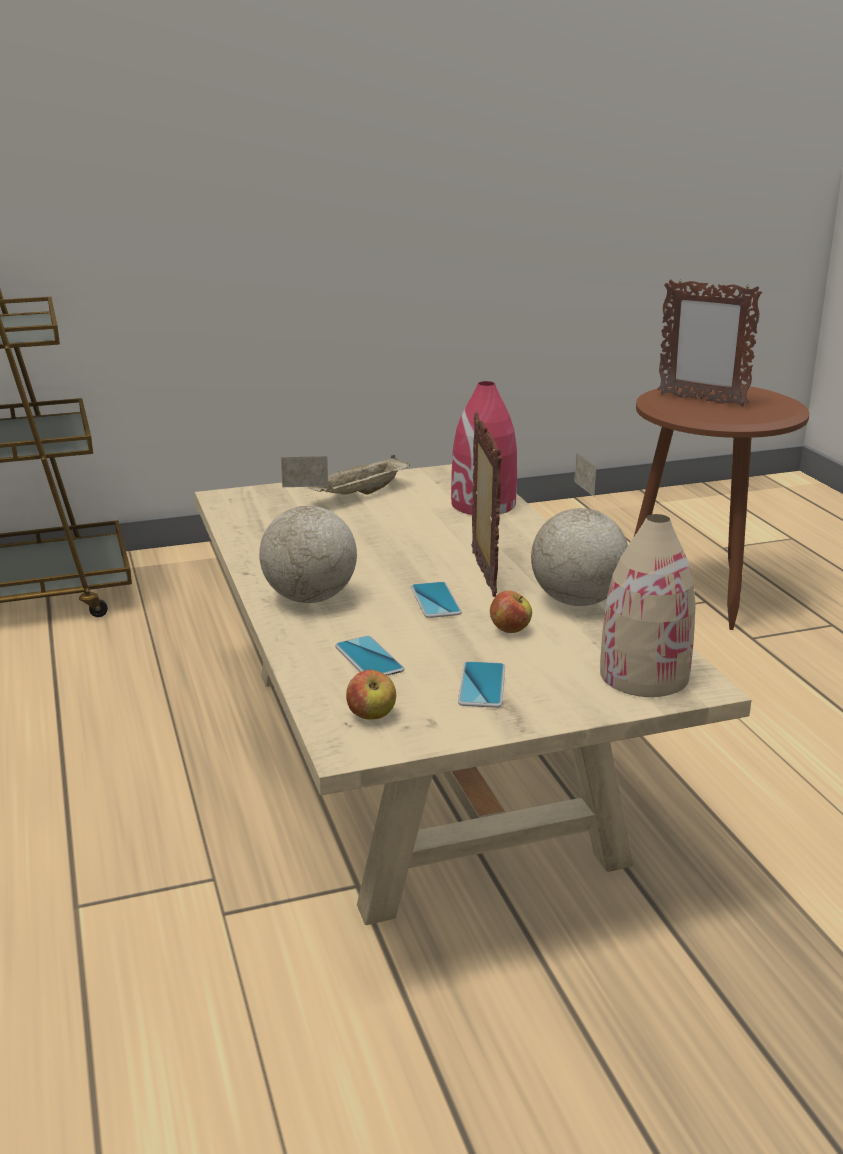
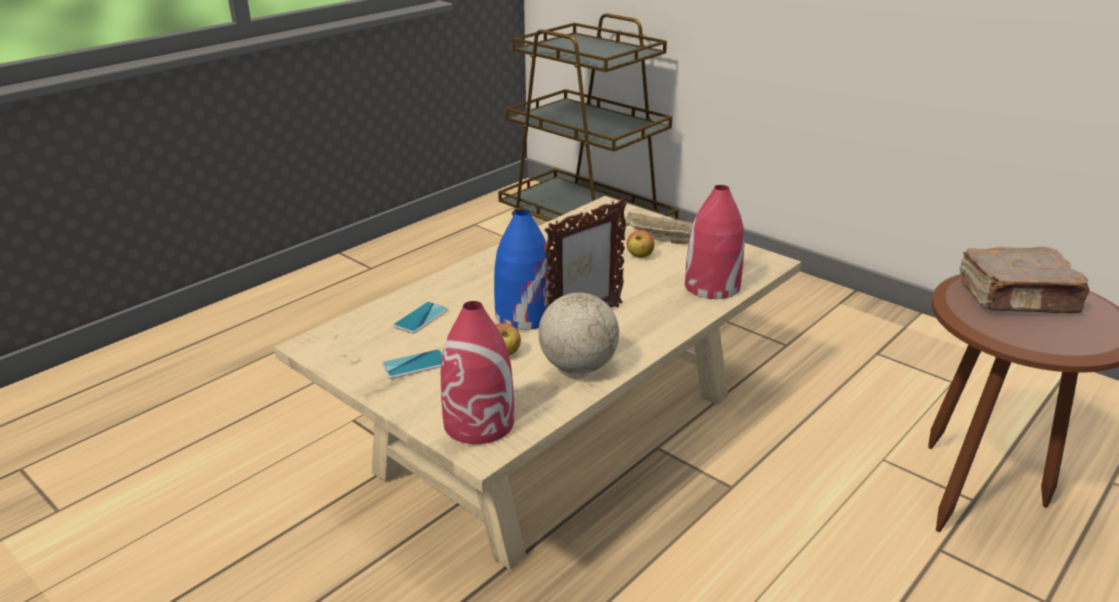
camera: 60 degrees right, 5 degrees up
(311, 598) = (486, 276): globe -> none
(371, 716) = (350, 340): apple -> apple (639, 256)
(435, 601) = (523, 315): phone -> blue vase
(644, 675) = (480, 423): beige vase -> red vase
(701, 400) = (1018, 298): picture frame -> brown book

